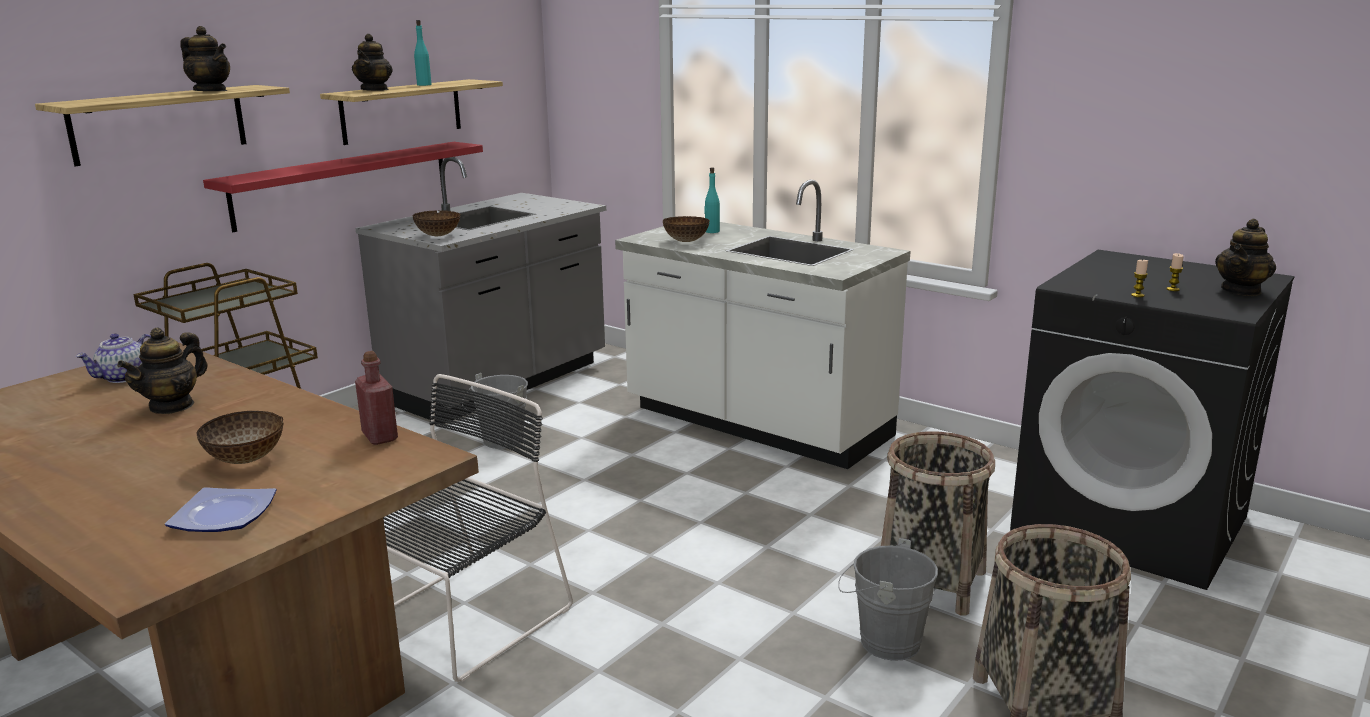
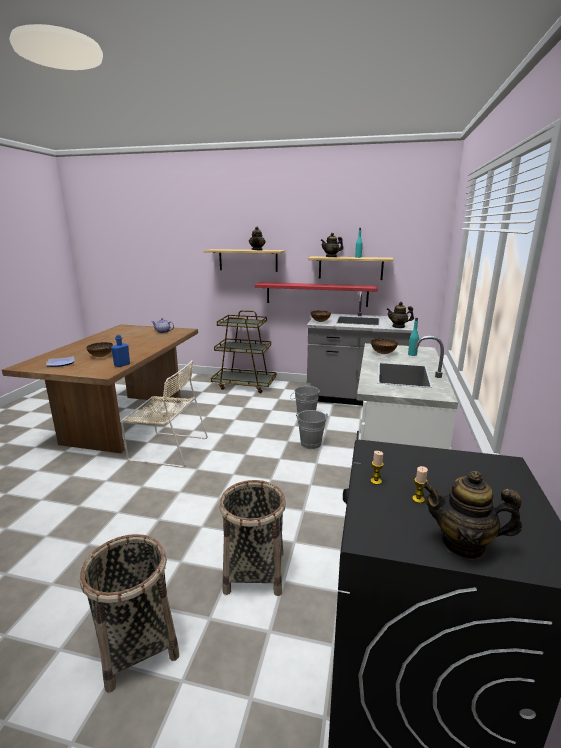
camera: 65 degrees right, 0 degrees up
(172, 406) = (142, 341): teapot -> teapot (398, 326)
(380, 436) = (122, 365): red bottle -> blue bottle
(459, 620) = (166, 448): black chair -> beige chair
(883, 641) = (186, 563): grey bucket -> grey bucket (310, 442)

